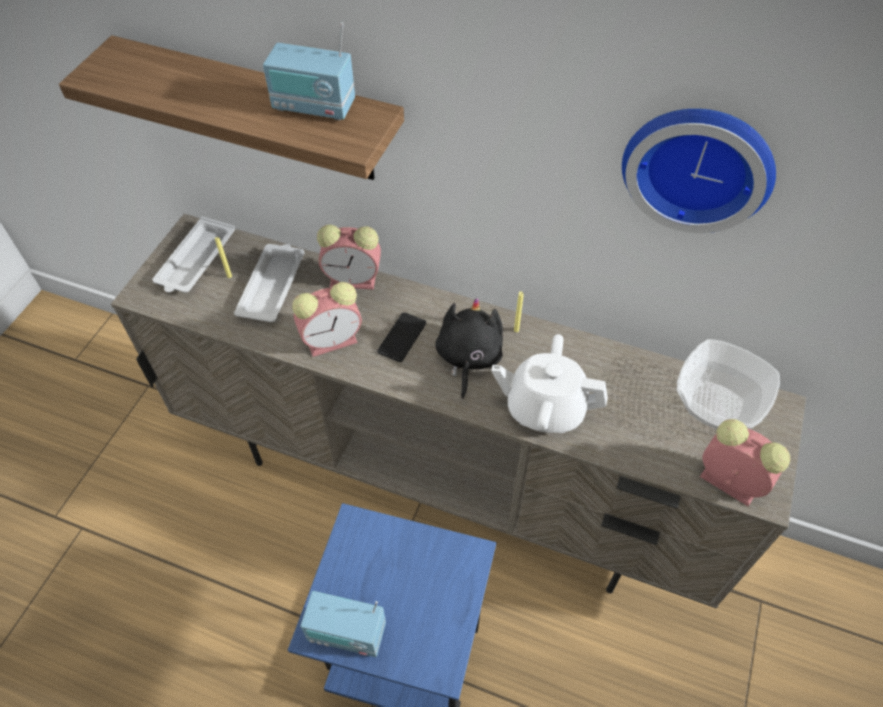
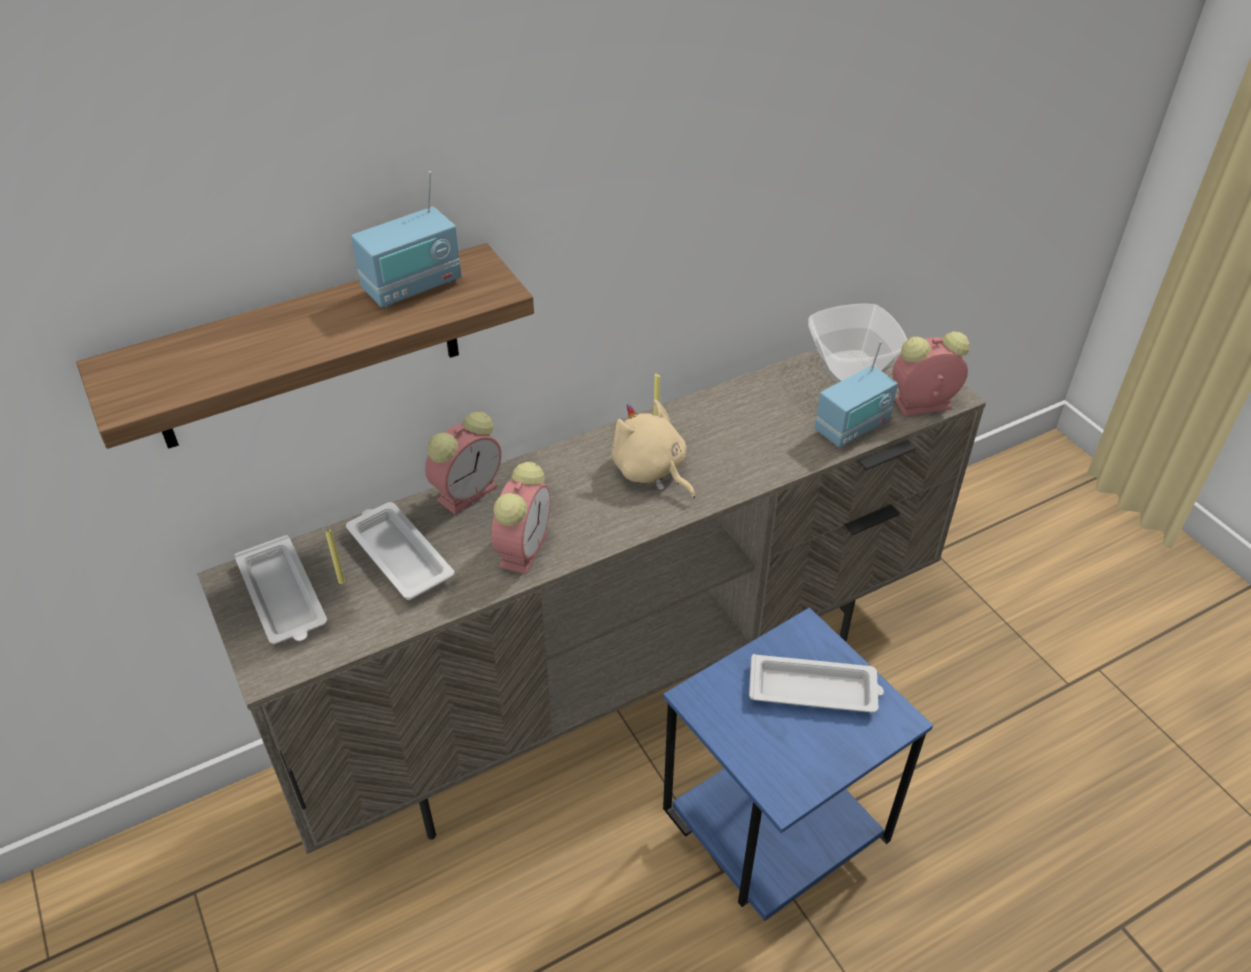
camera: 50 degrees left, 10 degrees down
(346, 633) = (805, 770): radio -> radio (852, 427)
(402, 337) = (578, 500): phone -> none
(422, 595) = (815, 690): none -> white tray
(468, 358) = (651, 471): black plush toy -> beige plush toy
(544, 408) = (754, 458): white teapot -> none
(698, 164) = (764, 147): wall clock -> none

